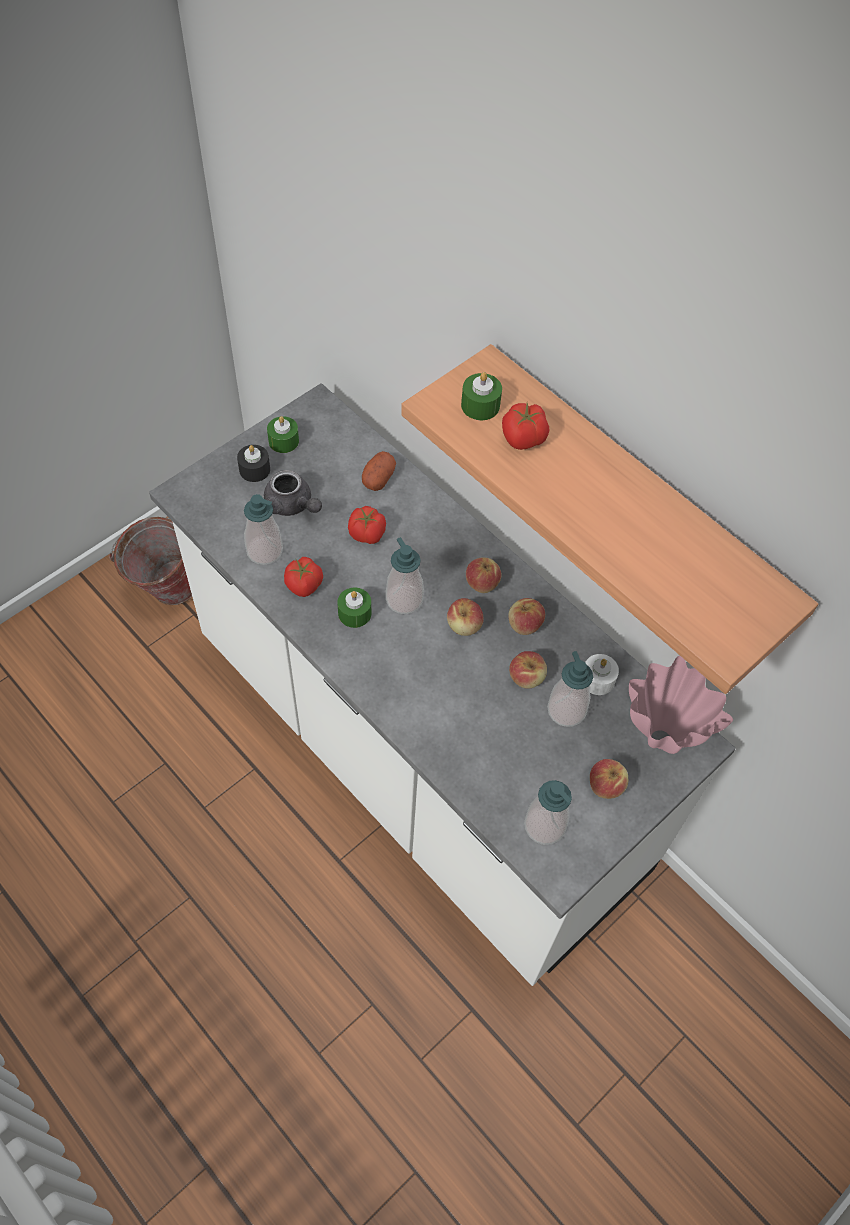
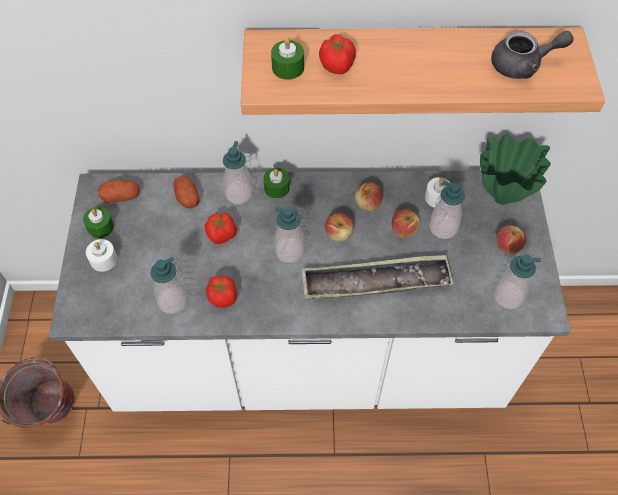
camera: 45 degrees left, 0 degrees up
(254, 469) = (103, 260): black candle -> white candle
(292, 505) = (155, 259): grey teapot -> grey teapot (523, 65)
(328, 430) = (121, 196): none -> potato
(354, 613) = (272, 285): green candle -> green candle (277, 188)
(424, 512) = (238, 193): none -> soap dispenser
(441, 695) = (375, 282): none -> tray
(482, 583) = (318, 203): apple -> none
(658, 739) = (500, 199): pink vase -> green vase

